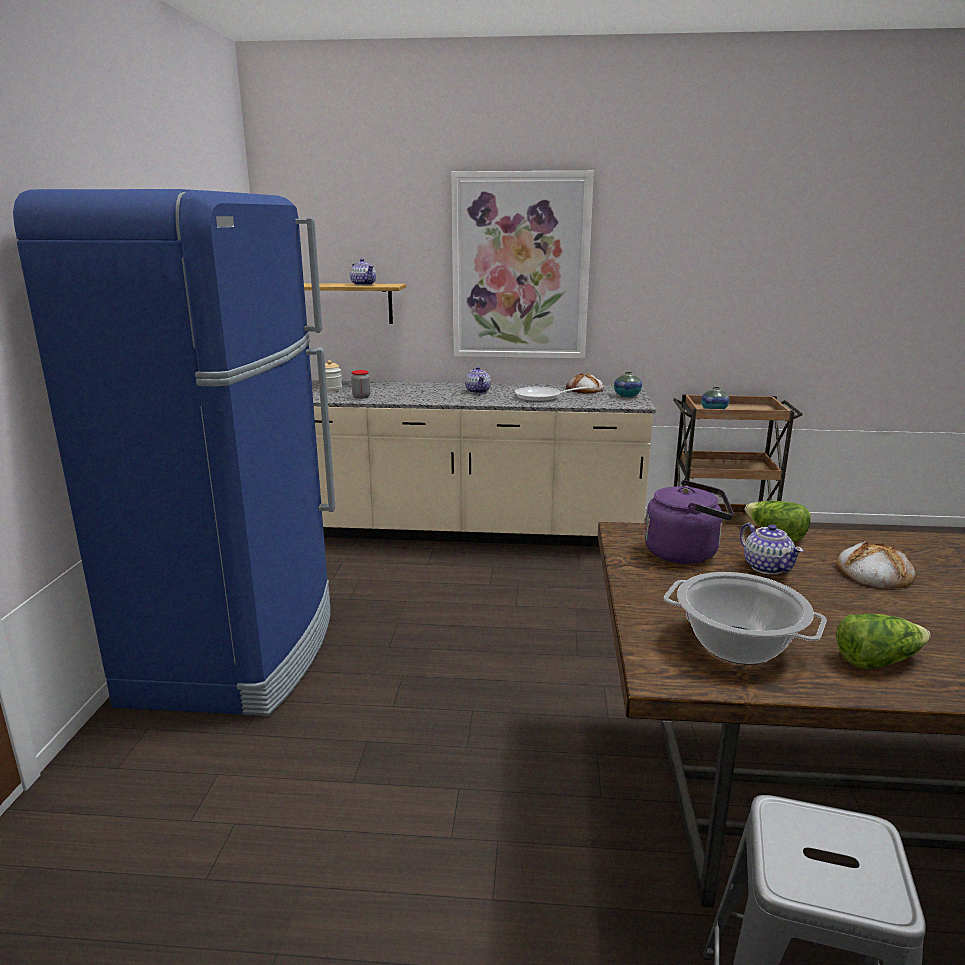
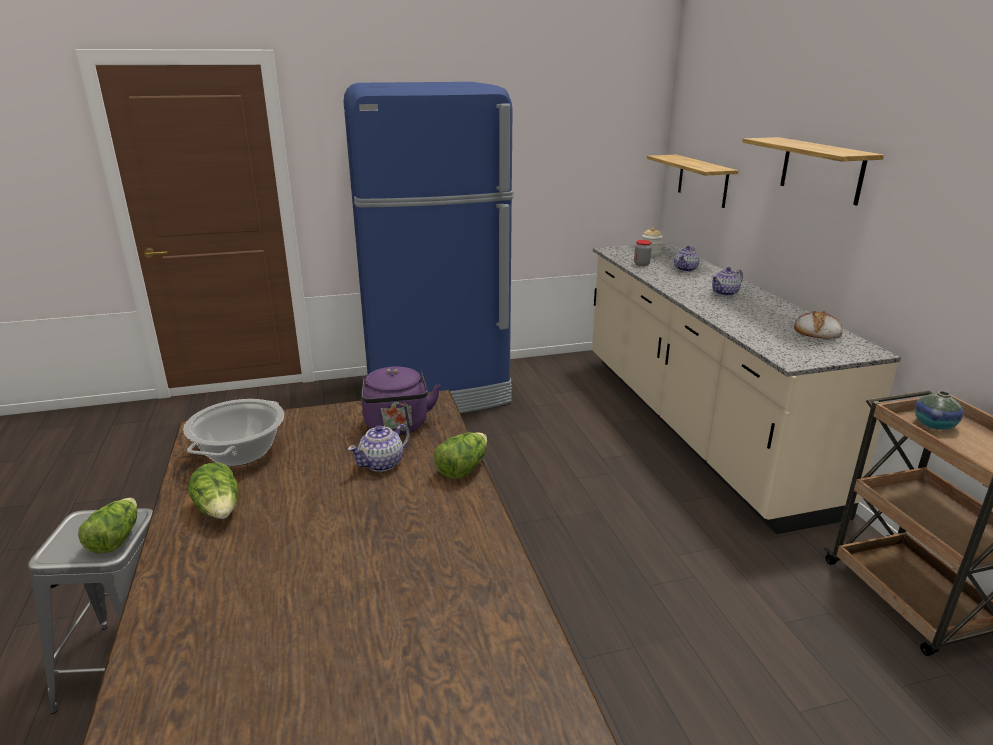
camera: 70 degrees right, 5 degrees up
(363, 284) = (701, 165): teapot -> teapot (686, 269)
(520, 267) = (821, 170): picture -> shelf
(542, 397) = (746, 318): frying pan -> none
(627, 396) = (825, 352): vase -> none
(839, 827) = (115, 538): none -> lettuce
(873, 573) = (390, 520): bread -> none

